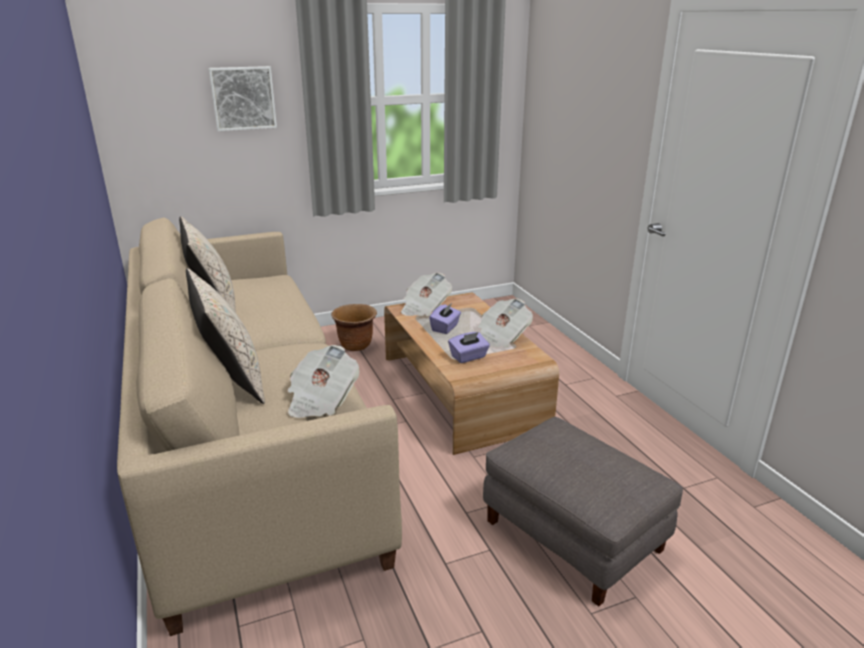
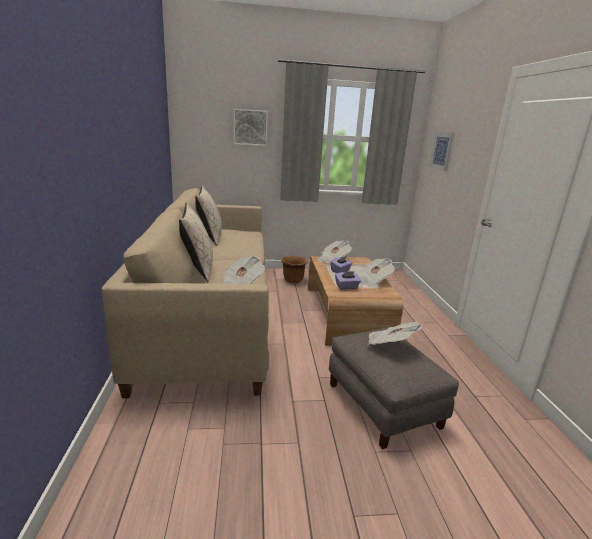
camera: 15 degrees right, 5 degrees down
(562, 110) = (442, 150): none -> picture
(575, 450) = (390, 345): none -> newspaper

